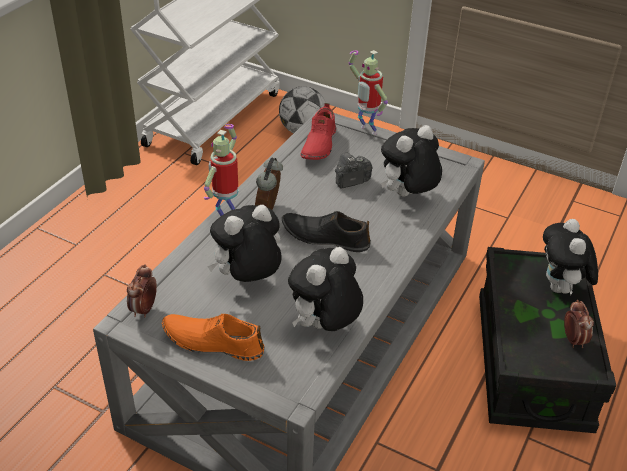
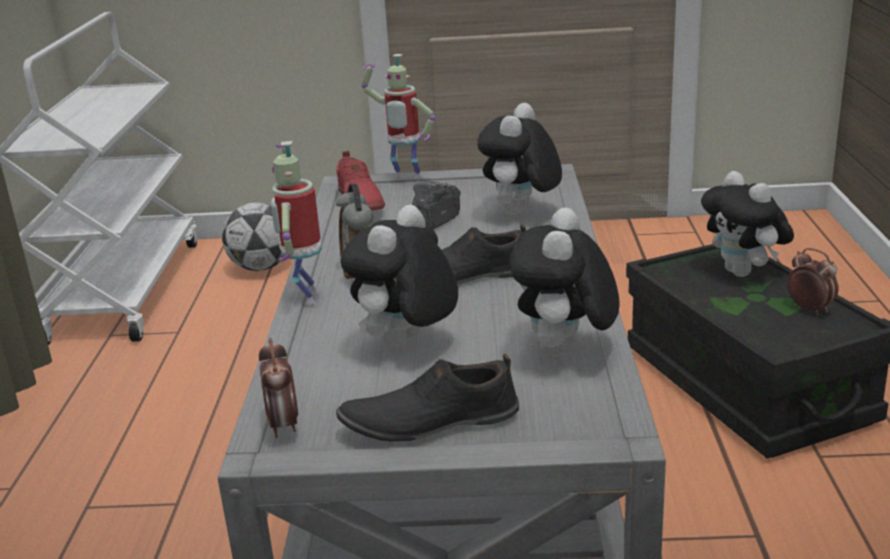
camera: 25 degrees left, 15 degrees down
(213, 341) = (429, 421): orange shoe -> black shoe

